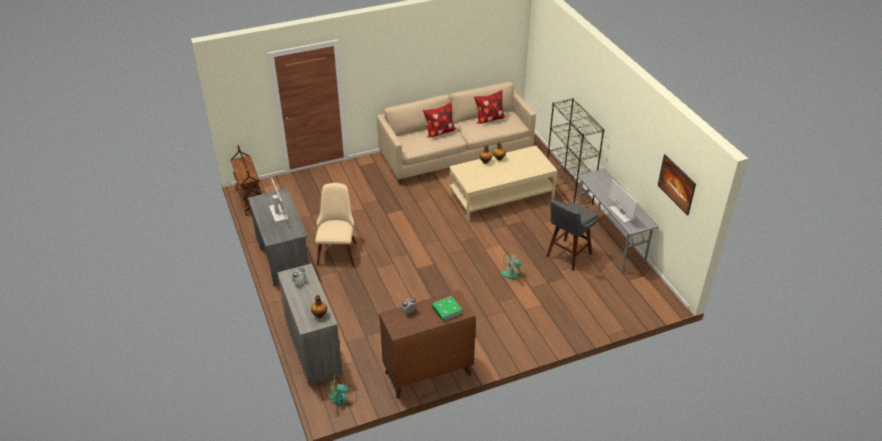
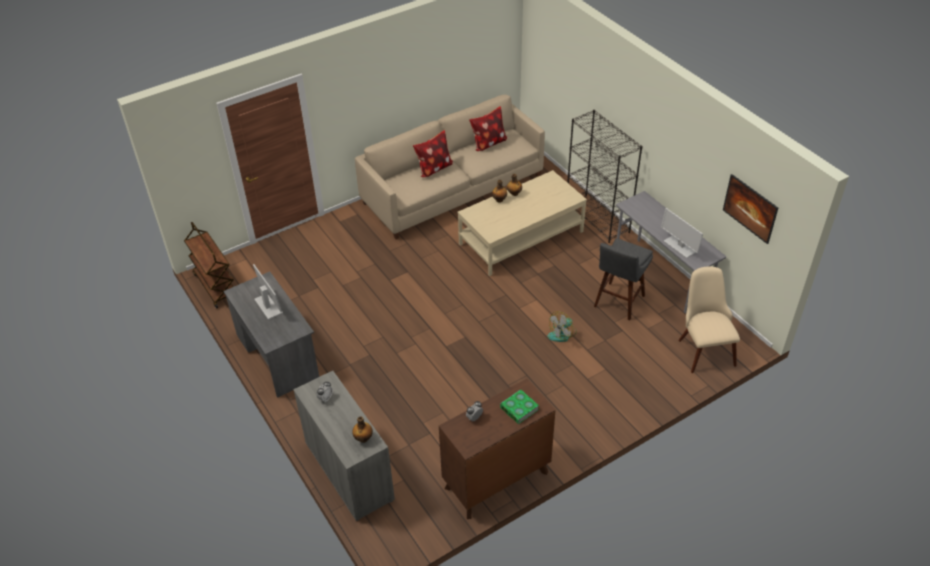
camera: 10 degrees left, 5 degrees up
(337, 249) = (343, 336): beige chair -> beige chair (703, 347)
(342, 397) = (402, 530): fan -> none

